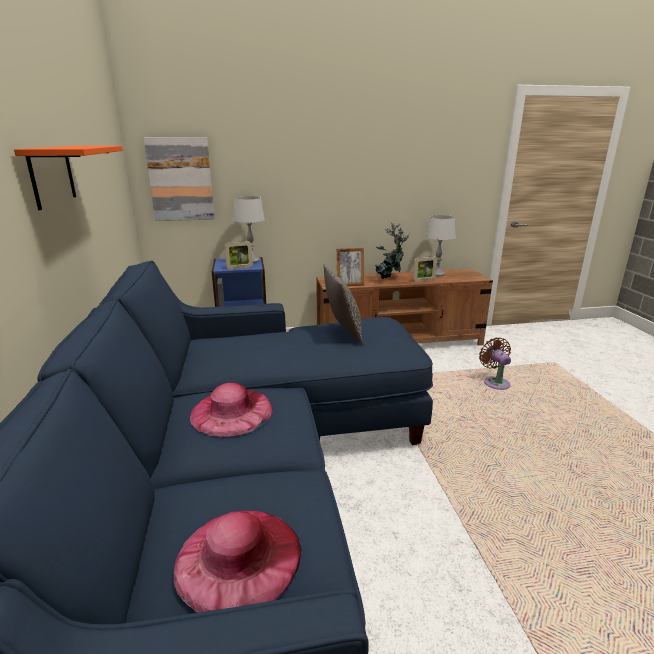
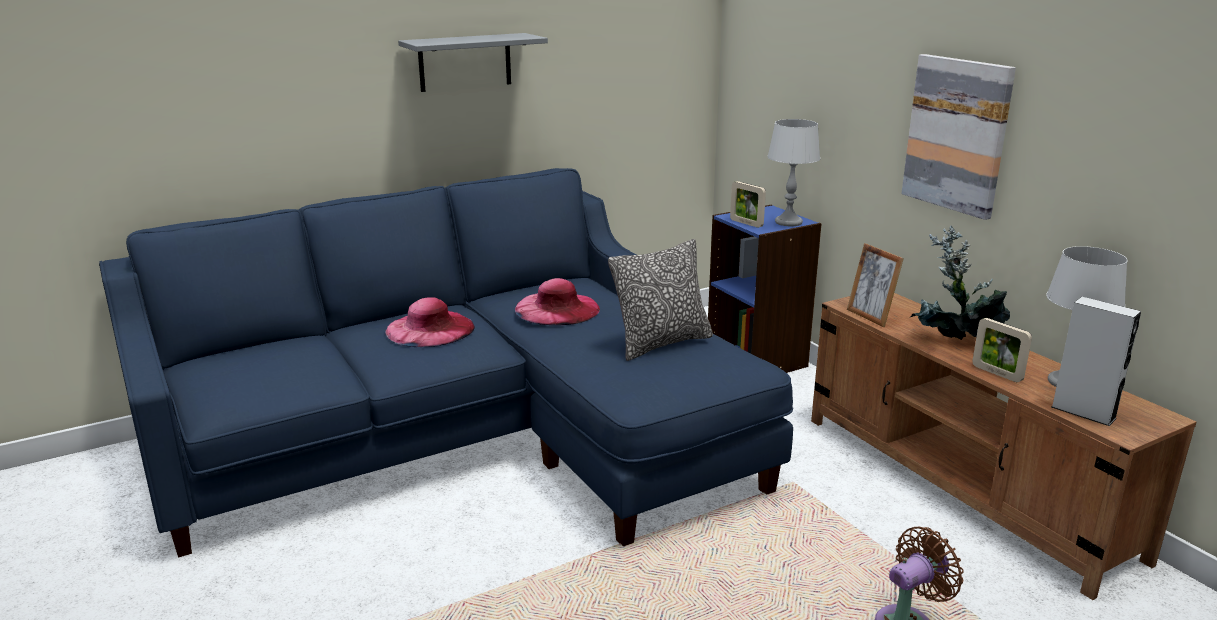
camera: 70 degrees right, 0 degrees up
(52, 175) = (465, 62): orange shelf -> grey shelf
(181, 179) = (760, 80): picture -> picture (957, 135)
(238, 558) = (235, 374): pink hat -> pink hat (557, 308)
(462, 278) = (1083, 412): none -> grey speaker

